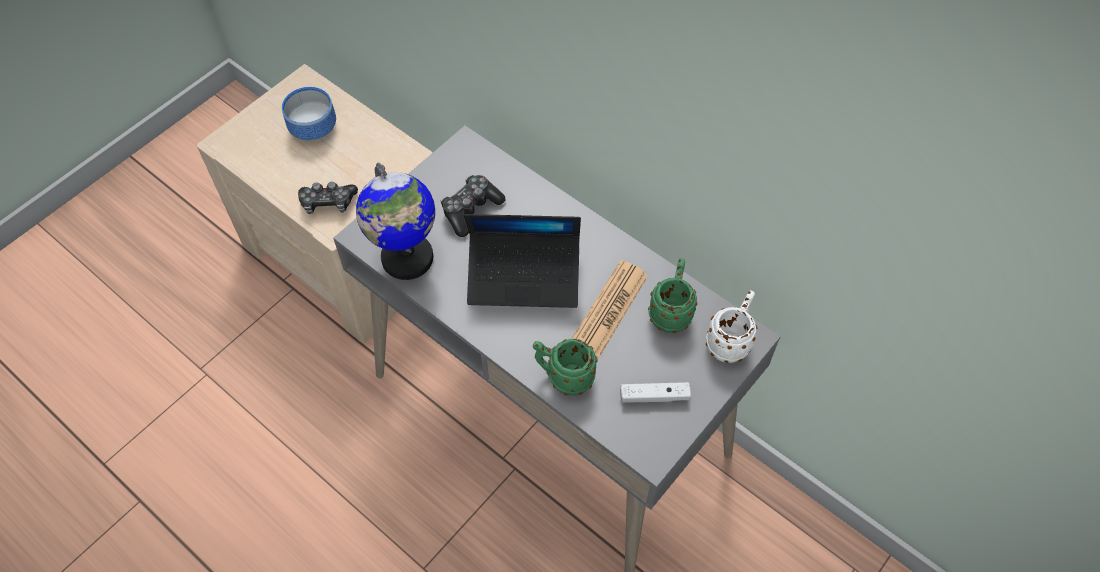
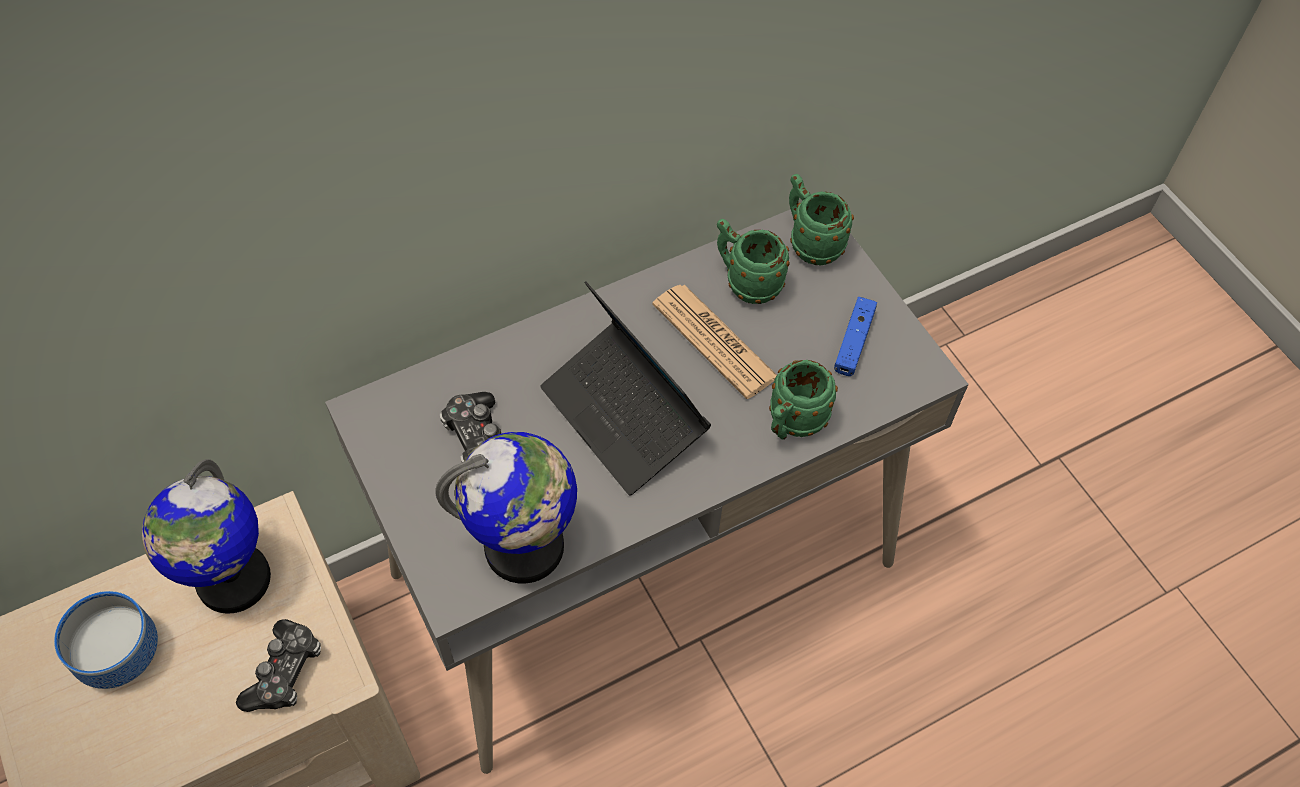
camera: 70 degrees left, 0 degrees up
(373, 156) = (233, 580): none -> globe
(524, 277) = (624, 416): laptop -> laptop turned 120 degrees clockwise
(654, 396) = (853, 342): white game controller -> blue game controller
(730, 341) = (810, 243): white mug -> green mug

